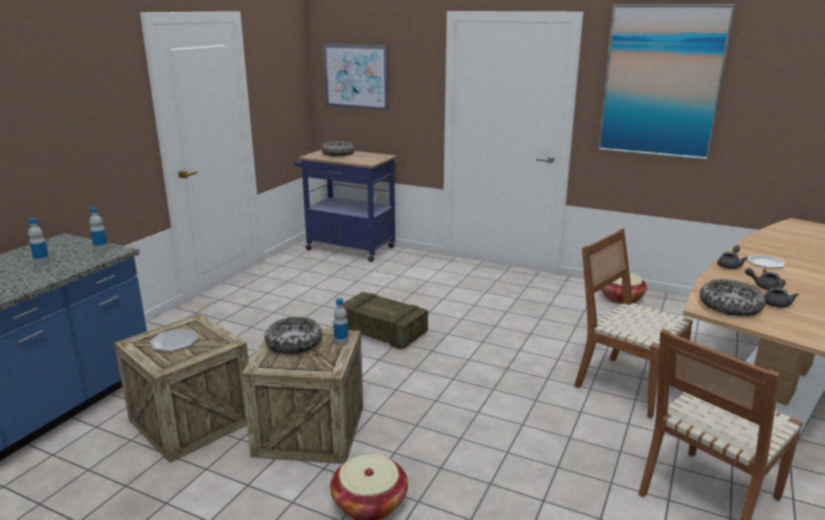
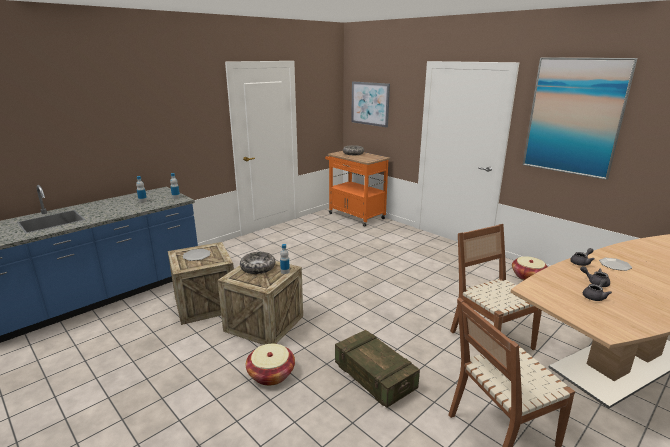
camera: 20 degrees right, 0 degrees up
(348, 248) = (355, 216): blue cart -> orange cart
(382, 332) = (343, 272): crate -> crate (374, 377)
(730, 306) = (551, 292): bowl -> none

